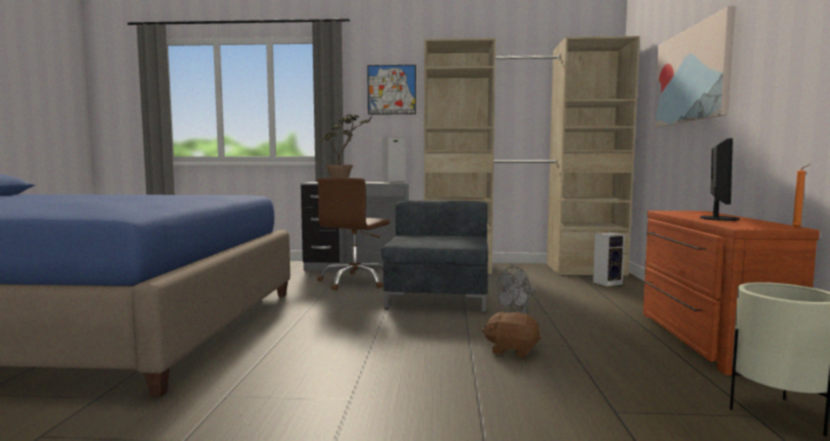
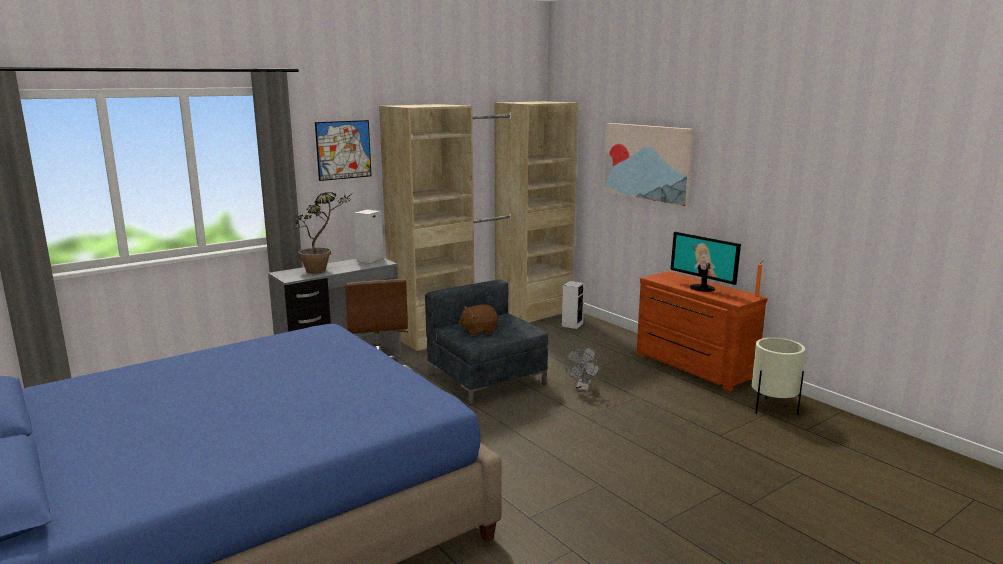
camera: 40 degrees left, 10 degrees up
(512, 350) = (617, 413): brown plush toy -> brown plush toy (478, 331)
(718, 218) = (702, 288): monitor -> monitor turned 150 degrees clockwise

